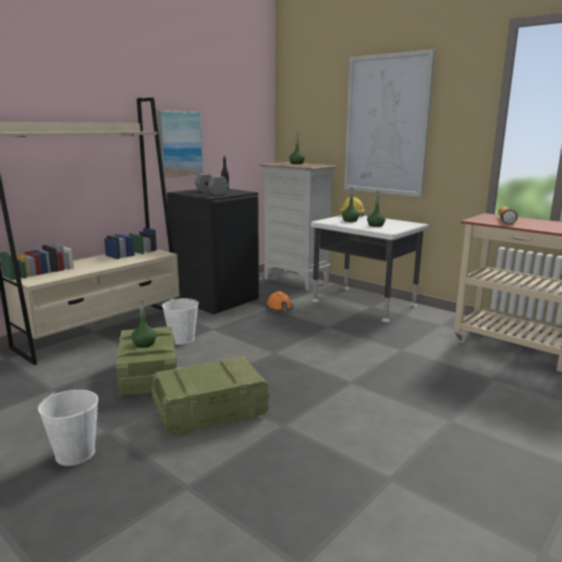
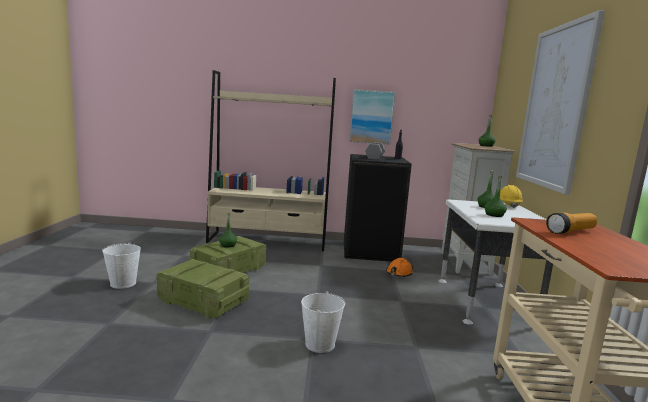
camera: 50 degrees right, 5 degrees down
(182, 339) = (290, 262): white bucket -> white bucket (319, 344)

